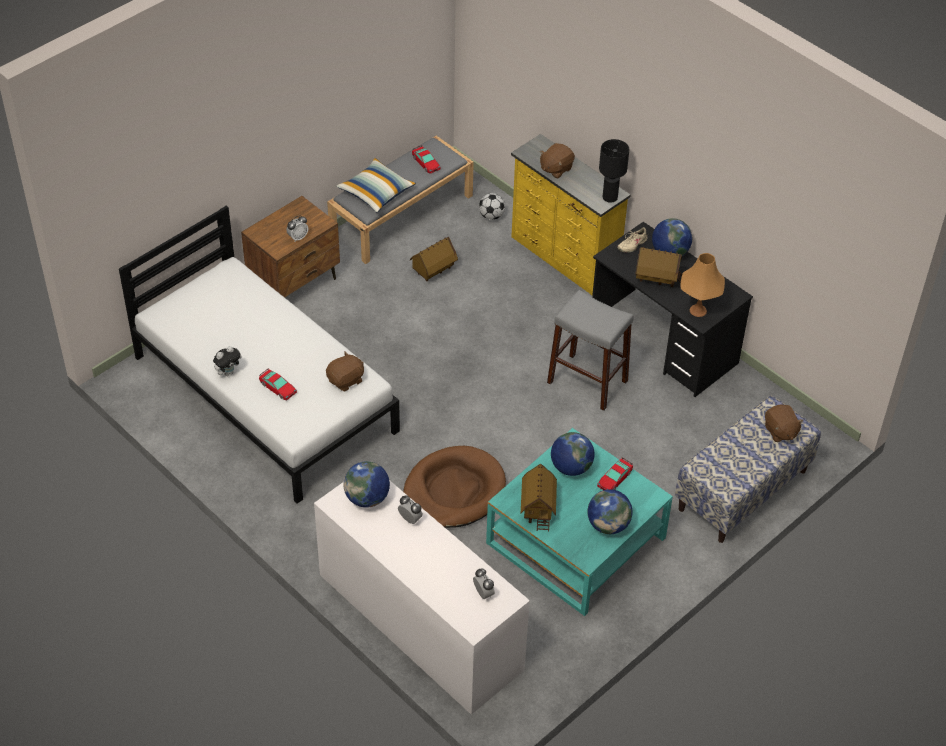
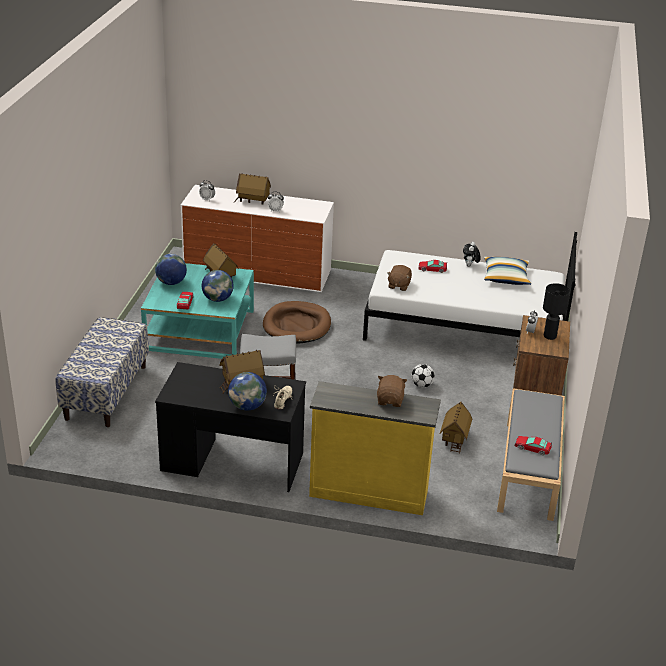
camera: 145 degrees right, 15 degrees down
(367, 498) = (308, 211): globe -> none
(376, 192) = (536, 409): pillow -> pillow (506, 278)
(422, 557) = (253, 201): none -> toy house
(491, 216) = (462, 501): football -> football (422, 385)
(609, 197) = (324, 396): black table lamp -> black table lamp (550, 336)
(698, 310) = (192, 374): orange table lamp -> none
(780, 431) = (86, 365): brown plush toy -> none

